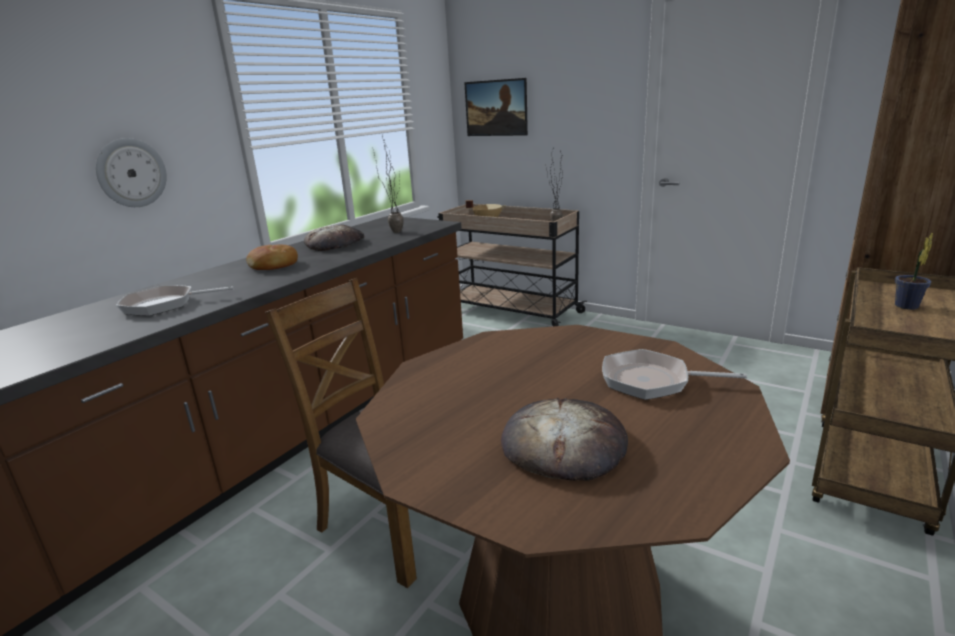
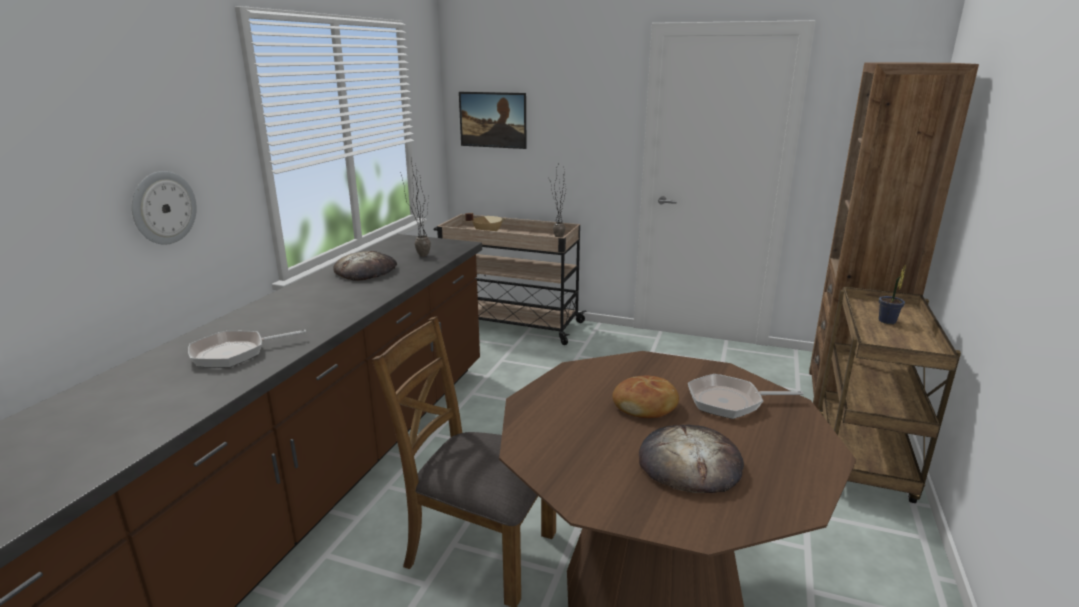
camera: 15 degrees left, 0 degrees up
(274, 265) = (319, 300): bread -> bread (646, 406)

